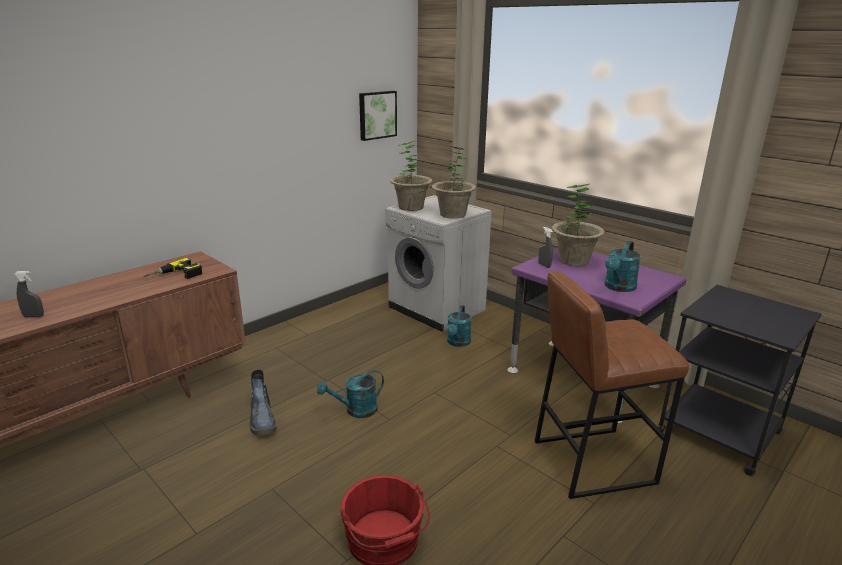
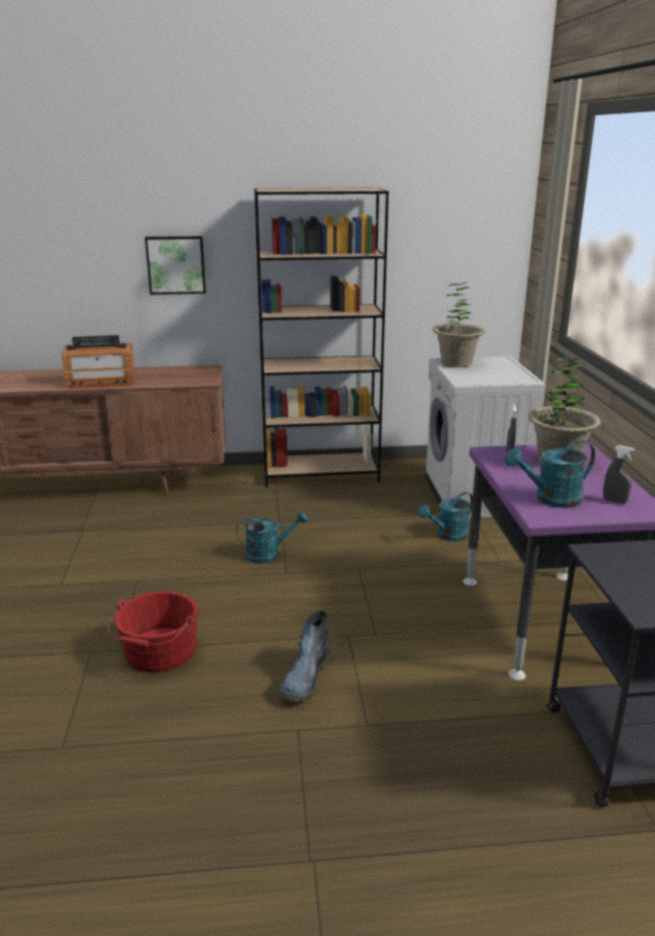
camera: 40 degrees right, 0 degrees up
(34, 316) = (51, 383): grey spray bottle -> grey spray bottle (614, 501)
(99, 299) = (101, 382): none -> radio
(175, 276) = (172, 378): power drill -> none
(263, 420) = (192, 532): boot -> boot (305, 679)
(305, 328) = (321, 473): none -> beige bookcase
(356, 410) = (269, 554): turquoise watering can -> turquoise watering can turned 150 degrees clockwise
(376, 115) = (462, 248): picture -> picture (176, 265)
(453, 214) = (486, 379): potted plant -> none
(591, 462) = (421, 694): brown stool -> none

